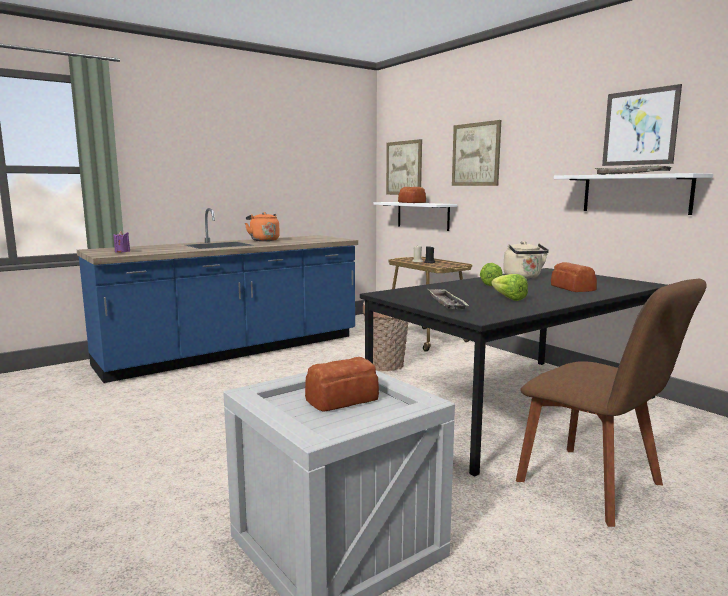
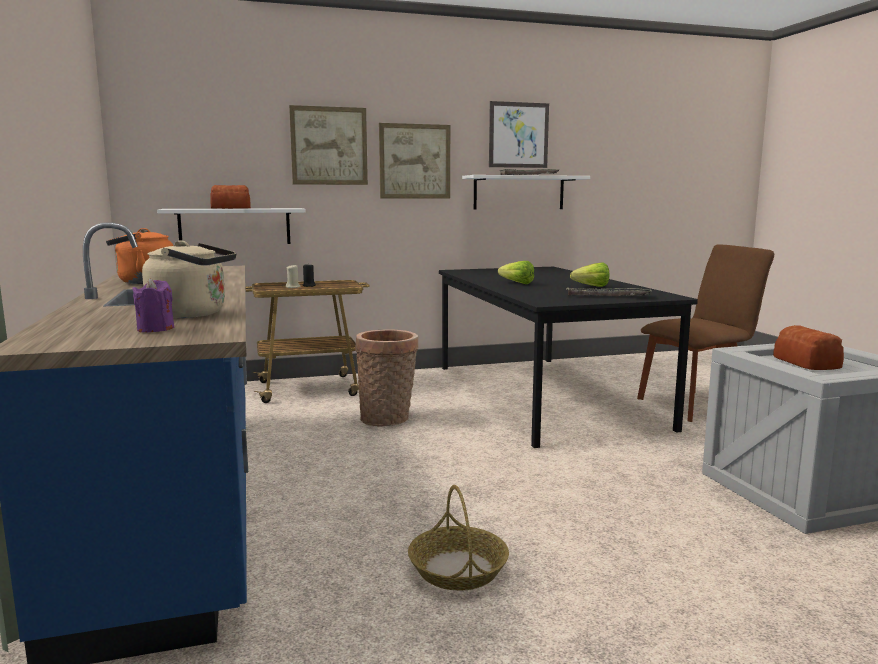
camera: 70 degrees left, 0 degrees up
(163, 414) = (457, 569): none -> basket
(404, 168) = (184, 157): picture -> picture (415, 161)
(523, 277) = (488, 276): beige kettle -> beige kettle (193, 314)
(572, 288) = (554, 276): bread -> none

